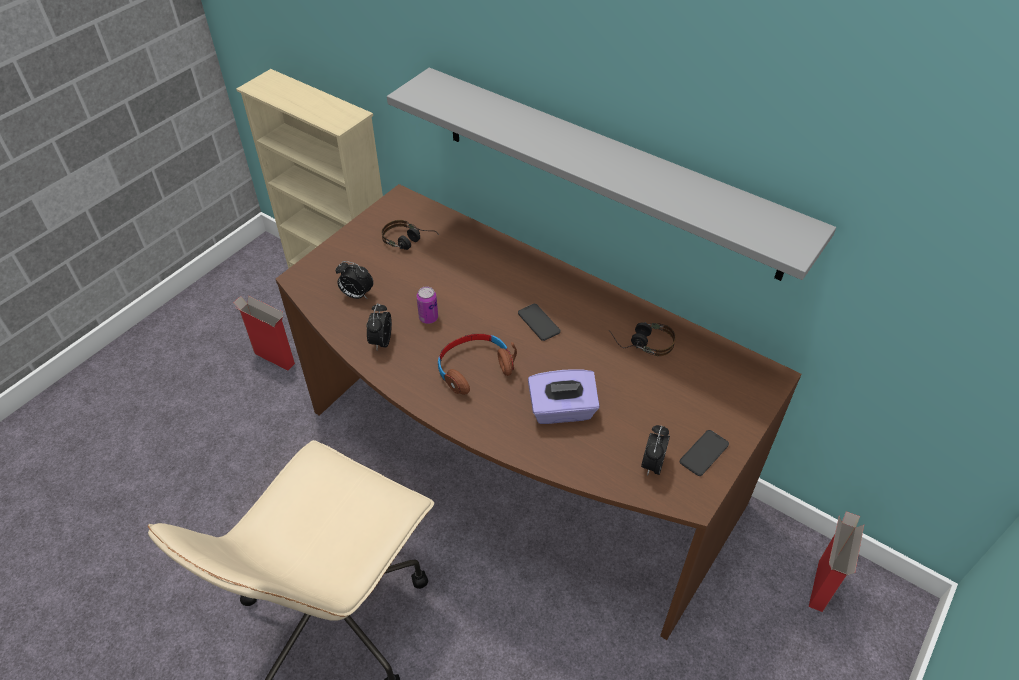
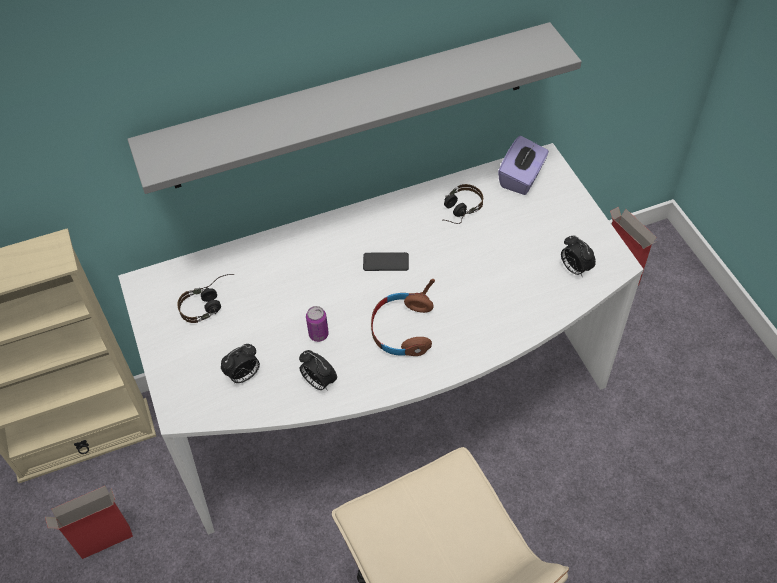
camera: 55 degrees left, 5 degrees up
(514, 465) = (390, 400): brown desk -> white desk
(562, 410) = (488, 295): purple tissue box -> purple tissue box (521, 178)
(704, 453) = (584, 235): phone -> none

